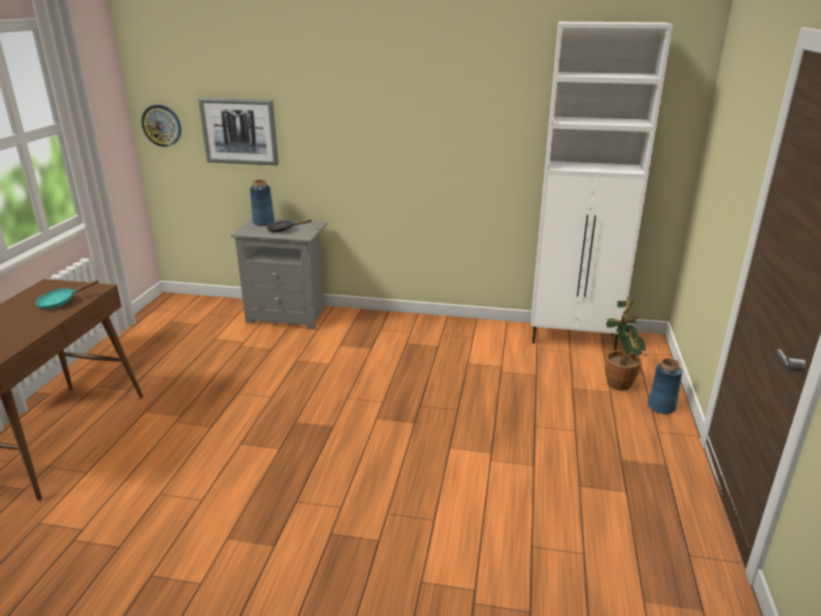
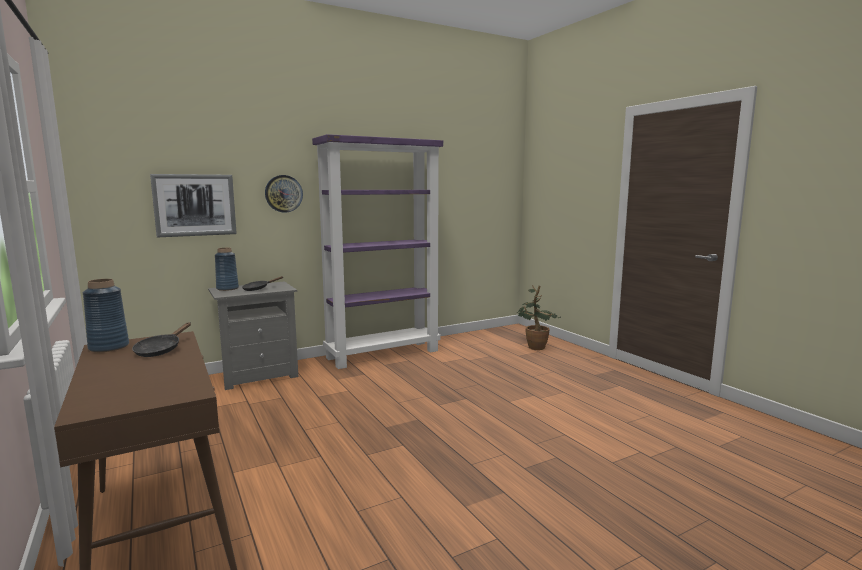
camera: 40 degrees left, 15 degrees down
(60, 302) = (160, 350): turquoise frying pan -> black frying pan
(162, 125) = (99, 203): wall clock -> wall clock (283, 193)
(427, 328) = (383, 354): none -> purple bookcase
(574, 338) = (479, 336): white cabinet -> none
(661, 407) = (571, 350): blue vase -> blue vase (109, 347)

